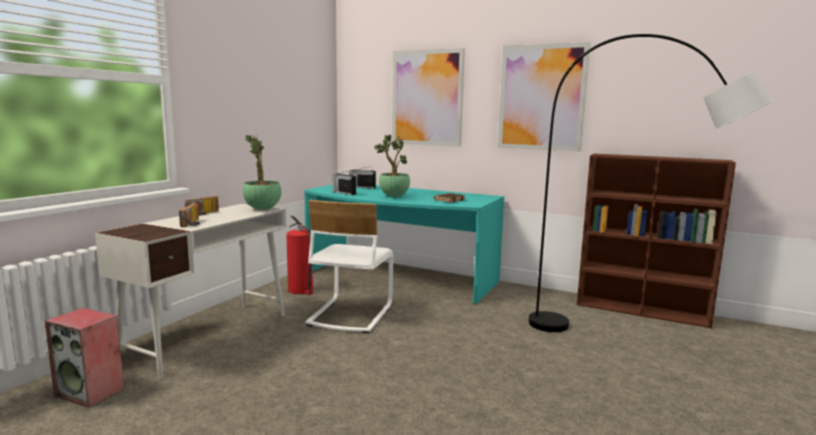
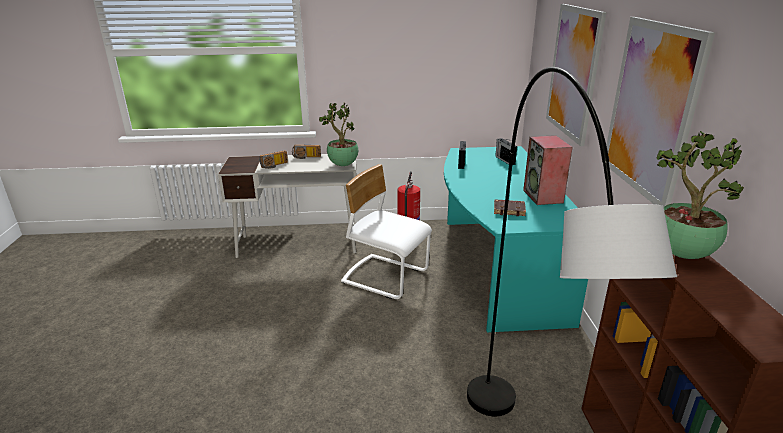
camera: 60 degrees right, 15 degrees up
(91, 392) = (210, 247): speaker -> speaker (543, 196)
(350, 314) = (385, 277): white chair -> white chair turned 45 degrees clockwise
(393, 196) = (481, 184): potted plant -> potted plant (680, 254)

